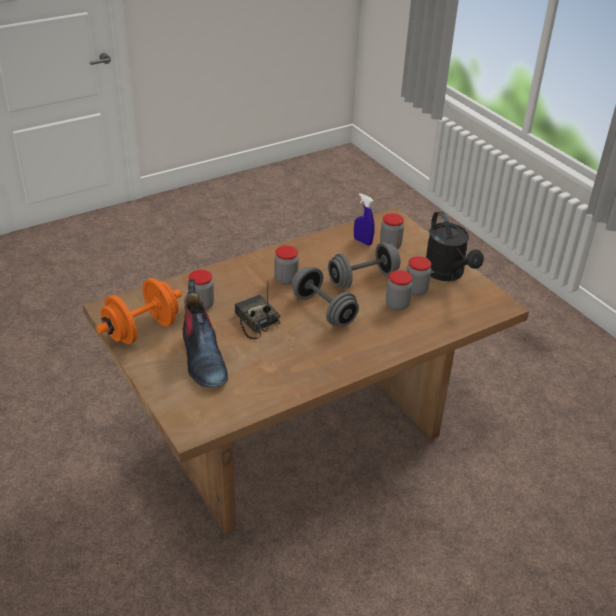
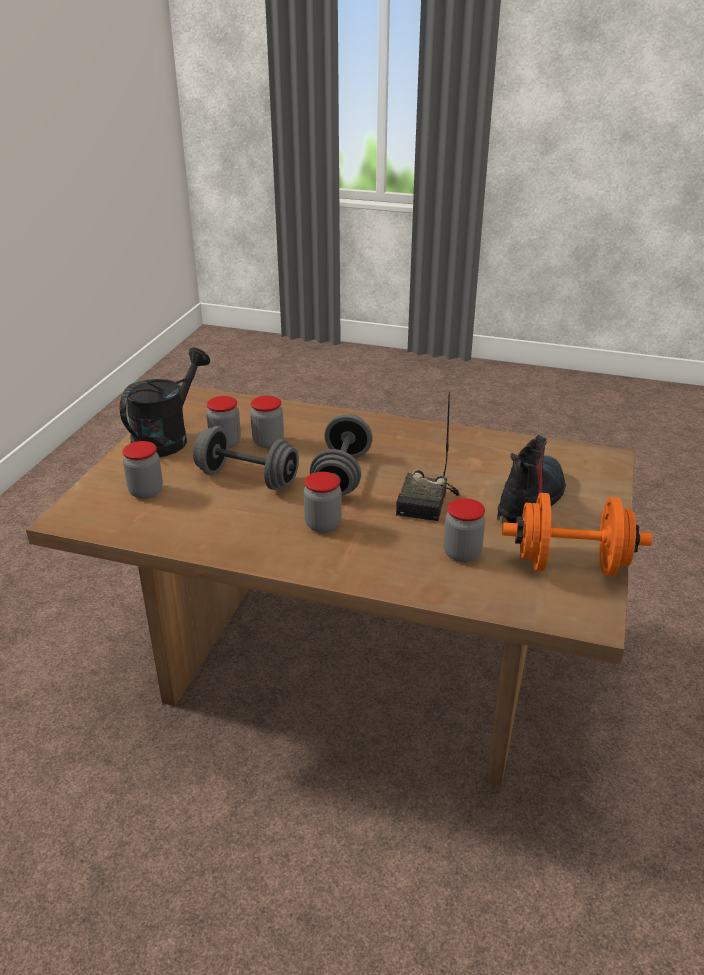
camera: 130 degrees left, 5 degrees down
(362, 242) = (161, 513): blue spray bottle -> none

